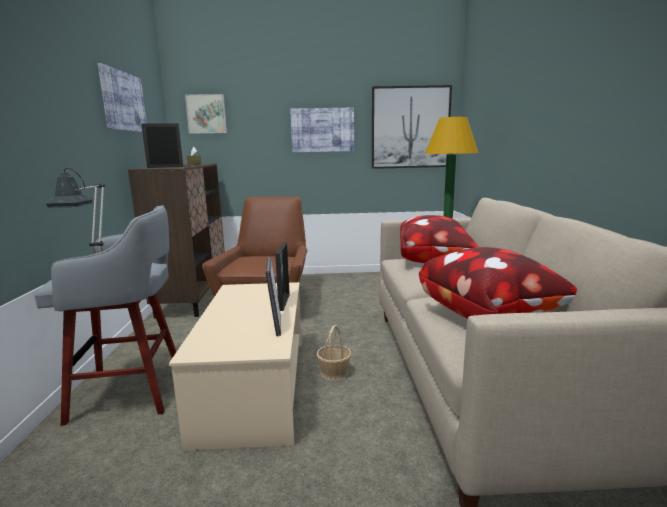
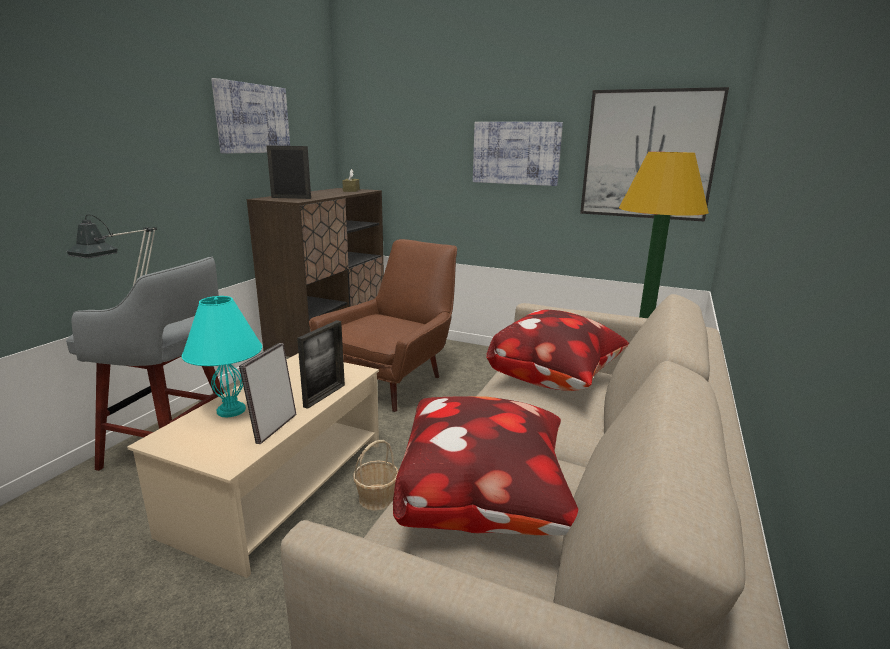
camera: 25 degrees right, 5 degrees up
(206, 114) = (376, 127): picture -> none
(225, 324) = (231, 410): none -> turquoise table lamp

